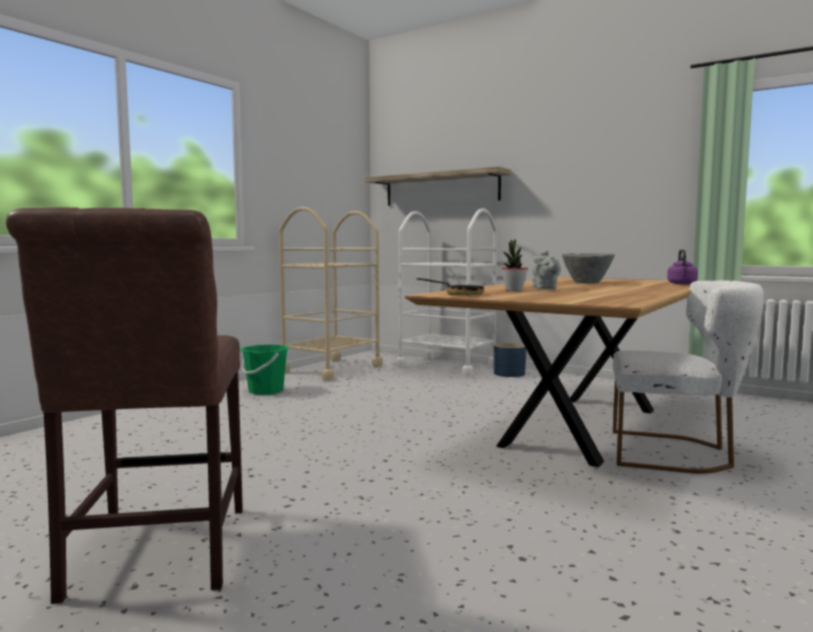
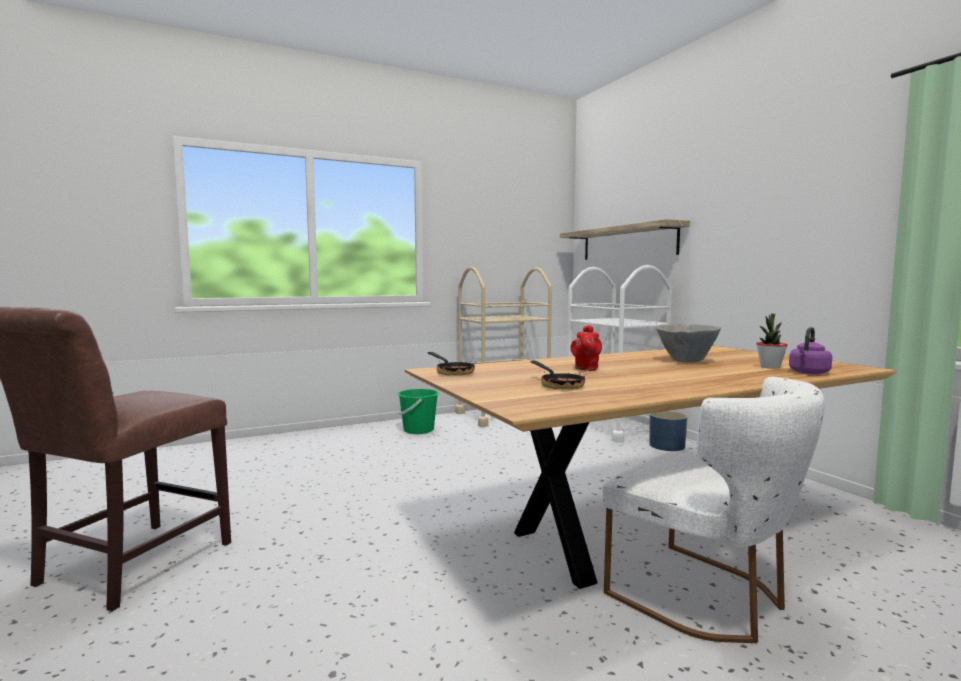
camera: 30 degrees right, 0 degrees up
(514, 290) = (537, 369): potted plant -> potted plant (770, 367)
(545, 288) = (586, 369): grey teapot -> red teapot
(574, 295) = (559, 385): none -> frying pan

